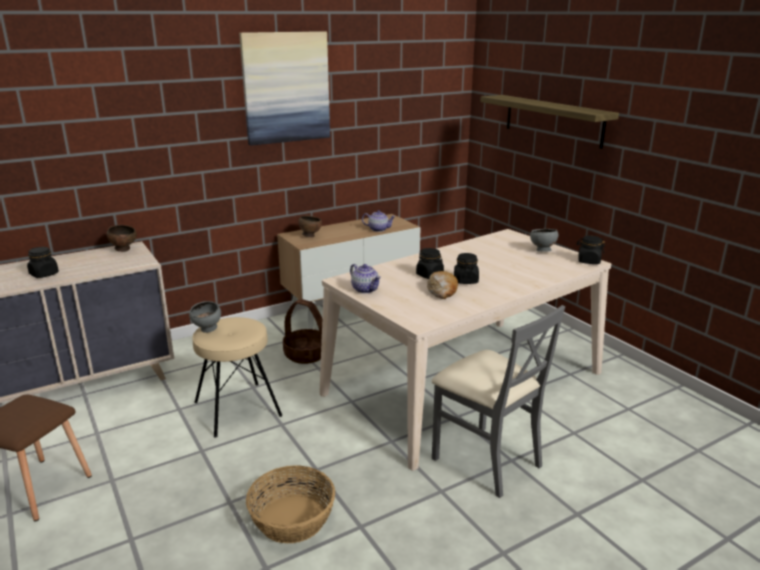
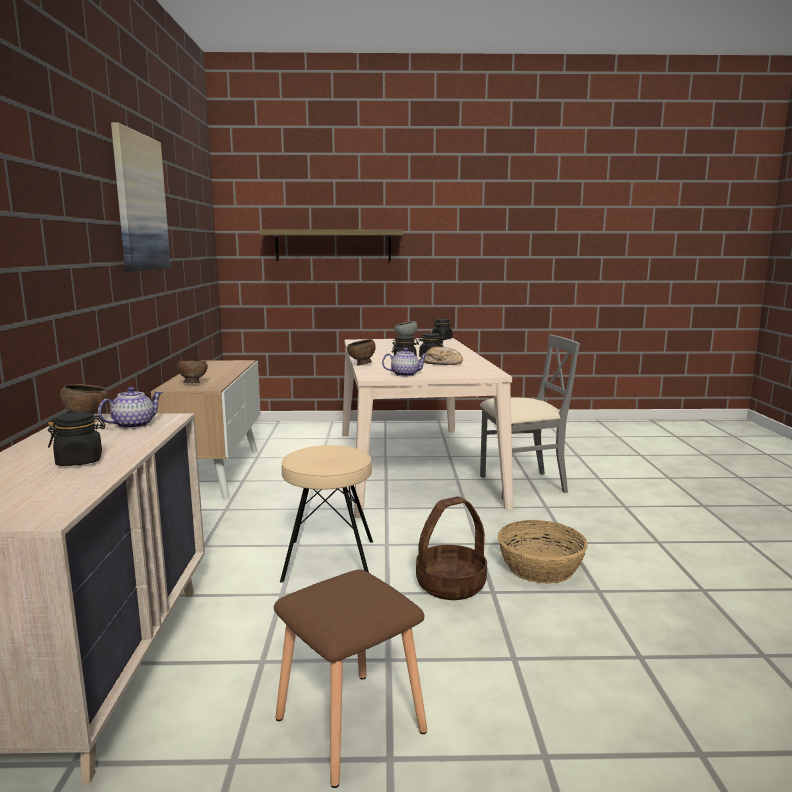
camera: 60 degrees left, 10 degrees down
(208, 330) = (310, 463): grey bowl -> none
(306, 354) = (270, 508): basket -> basket (451, 584)
(378, 229) = (233, 367): teapot -> teapot (133, 425)
(388, 265) = (361, 365): none -> brown bowl

